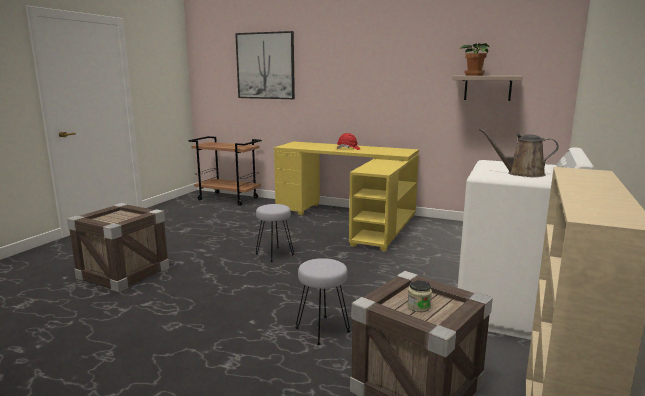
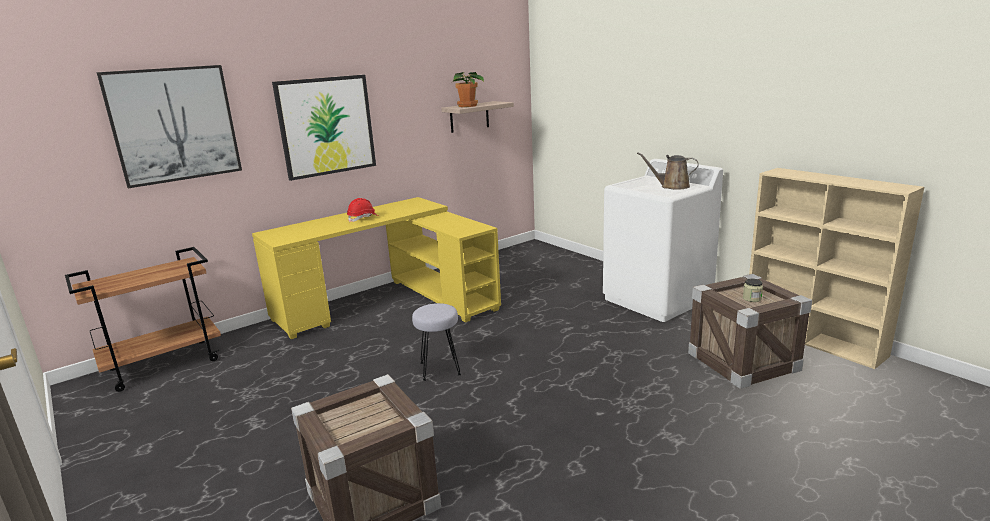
camera: 60 degrees left, 5 degrees up
(322, 330) = (640, 379): grey stool -> none
(353, 78) = (326, 126): none -> picture
(521, 173) = (672, 186): brown watering can -> brown watering can turned 60 degrees clockwise

